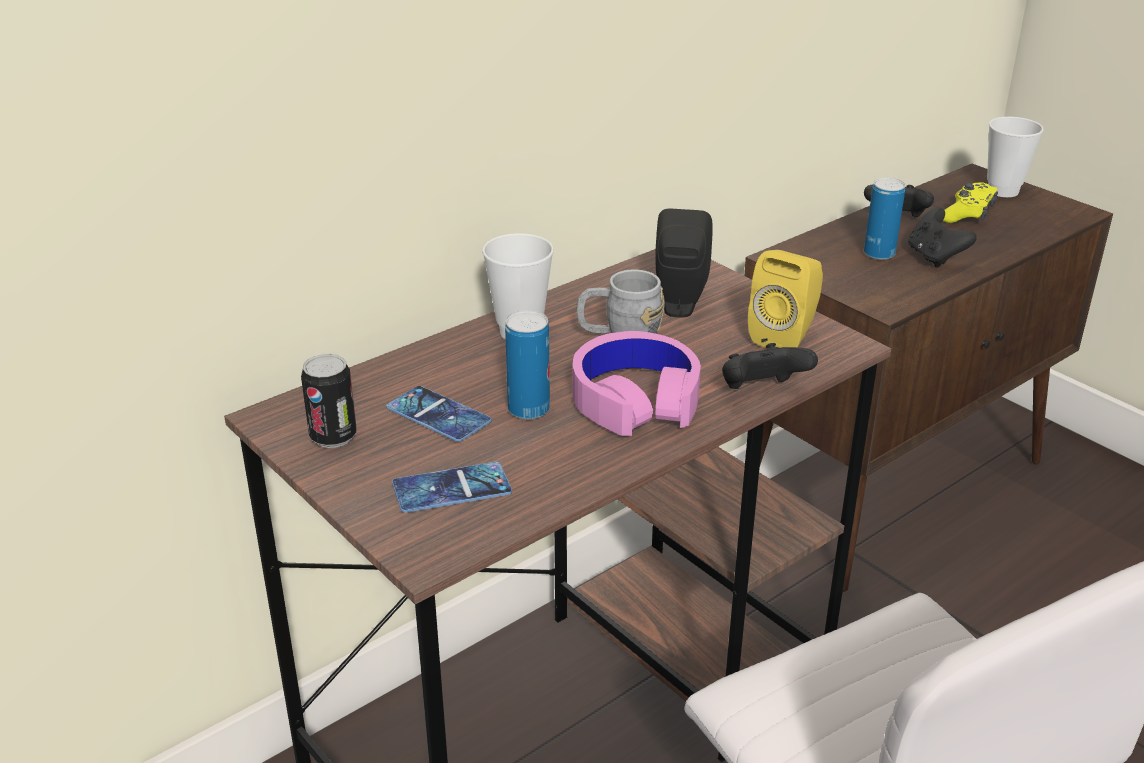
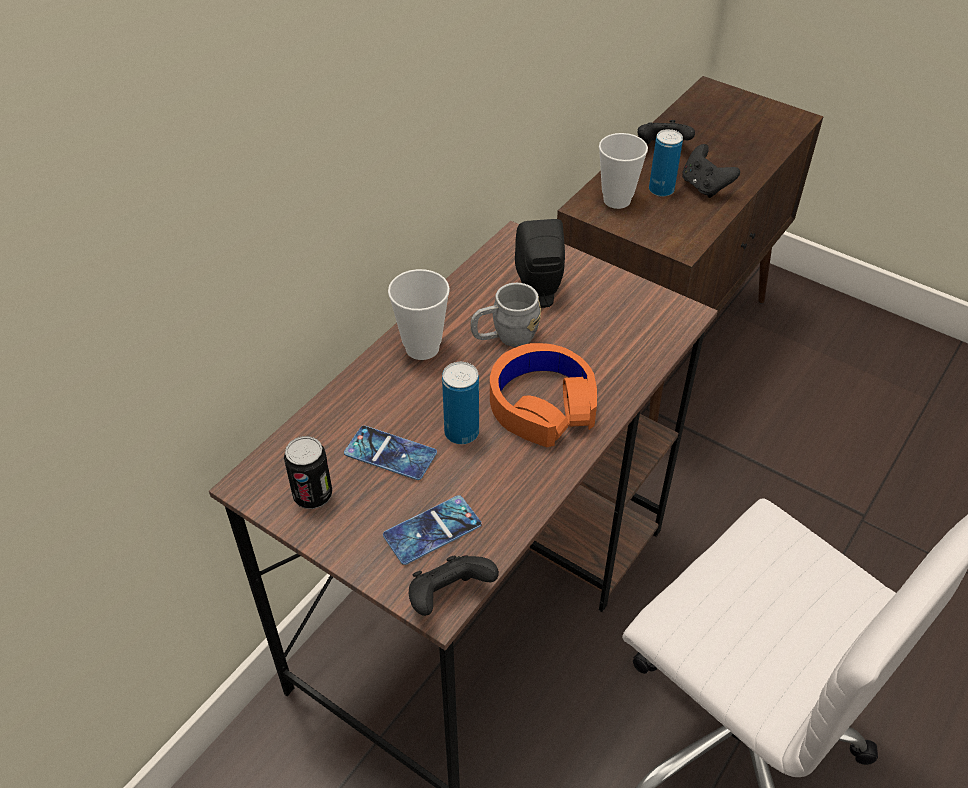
camera: 15 degrees left, 15 degrees up
(635, 399) = (542, 404): pink headphones -> orange headphones
(761, 391) = (636, 377): black game controller -> black game controller (449, 597)
(785, 337) = (635, 314): yellow speaker -> none
(968, 214) = (716, 134): yellow game controller -> none
(1003, 191) = (735, 104): cup -> cup (617, 200)

